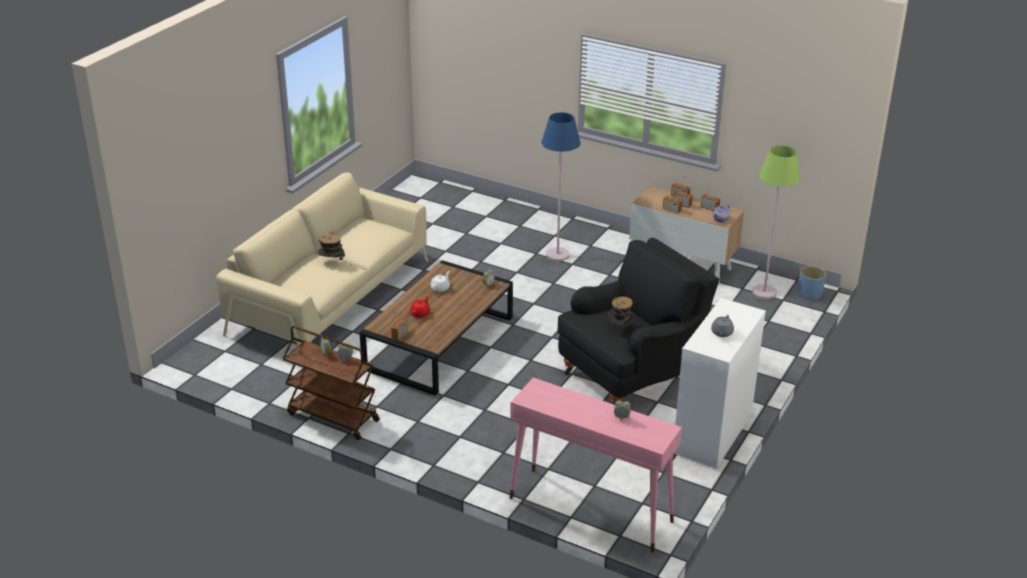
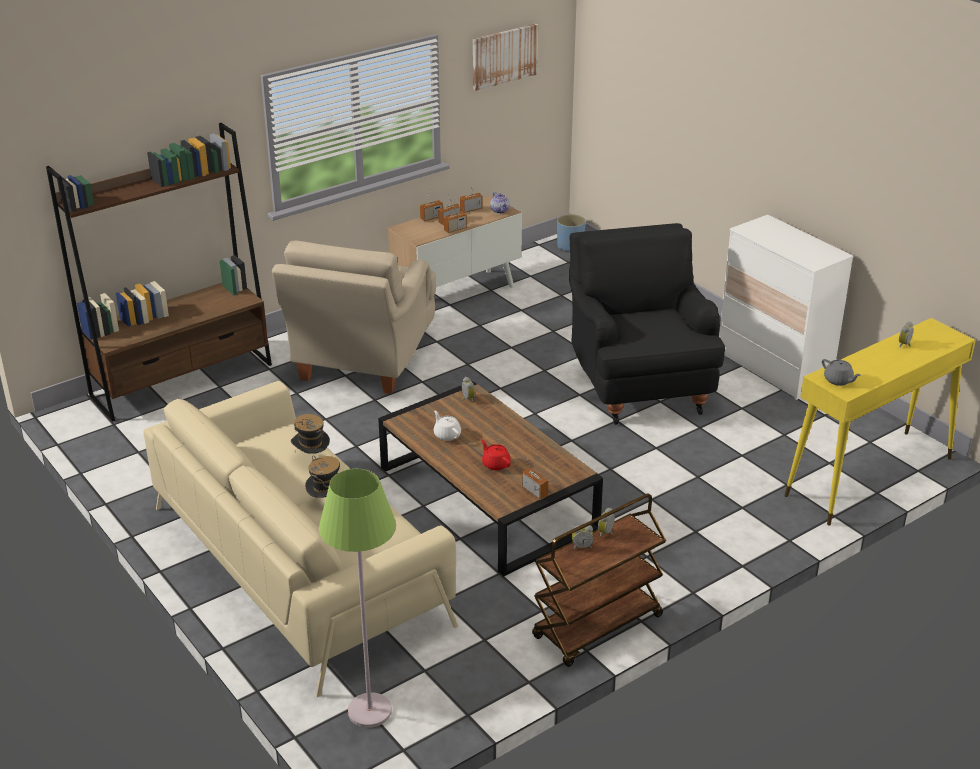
camera: 65 degrees left, 0 degrees up
(483, 202) = (182, 380): none -> brown bookcase
(557, 255) = (362, 362): blue floor lamp -> beige armchair
(589, 509) = (868, 477): pink console table -> yellow console table
(620, 329) = (663, 326): hat -> hat (311, 458)
(721, 333) = (798, 245): grey teapot -> grey teapot (838, 380)
(764, 292) = (547, 267): green floor lamp -> green floor lamp (369, 711)
(787, 108) = (504, 56): none -> picture

